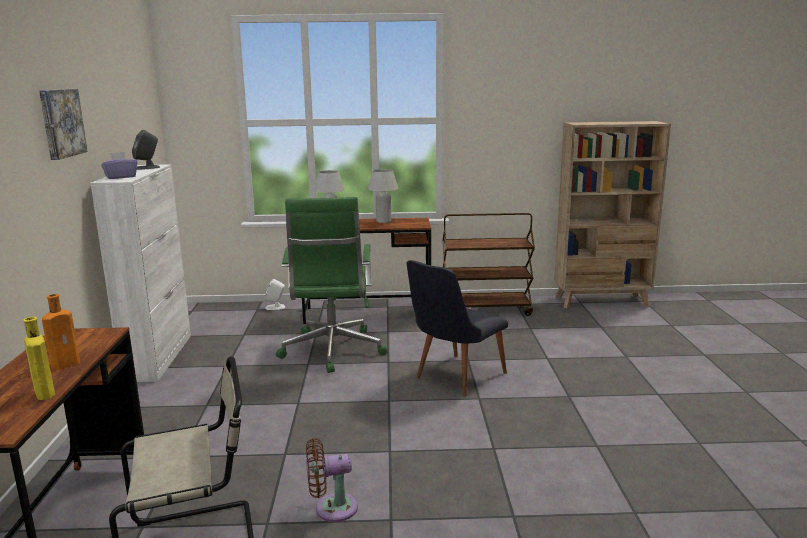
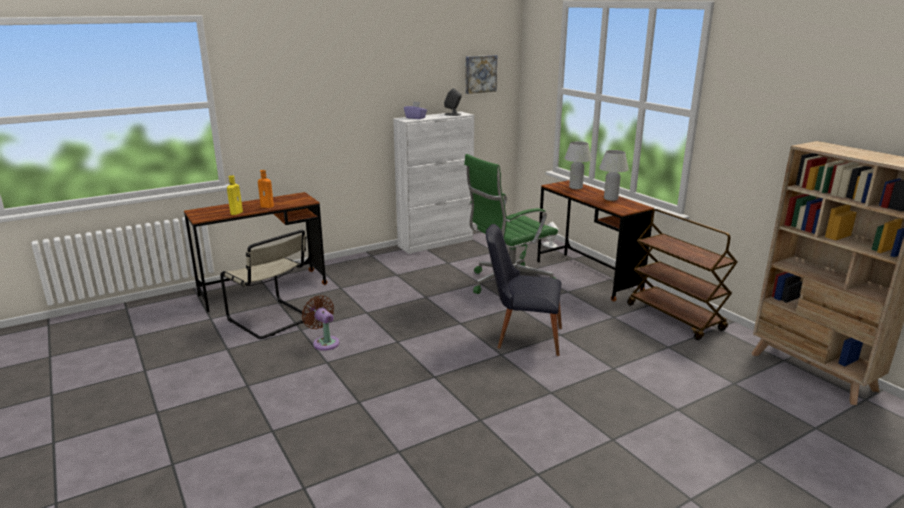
camera: 60 degrees right, 5 degrees up
(60, 123) = (373, 80): picture -> picture (480, 74)

